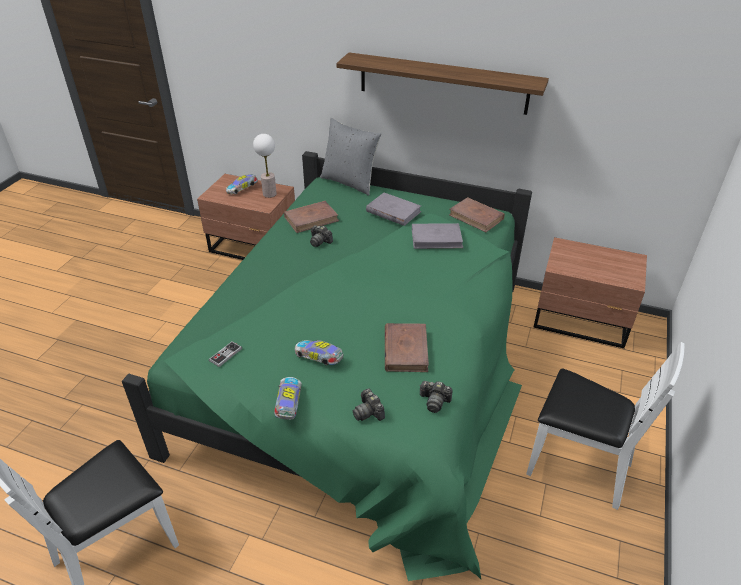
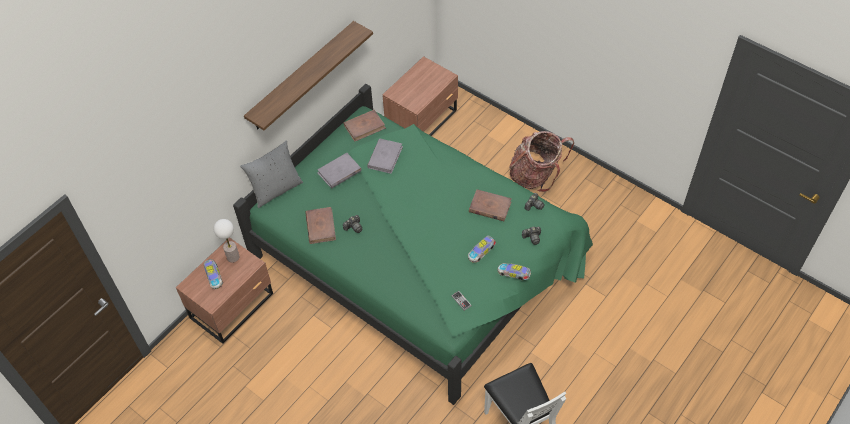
camera: 70 degrees left, 15 degrees up
(578, 466) = (535, 175): white chair -> backpack

